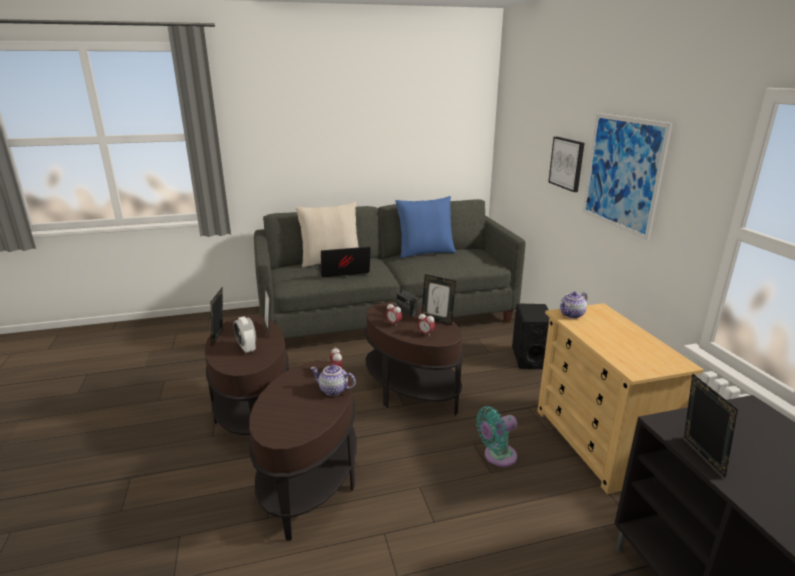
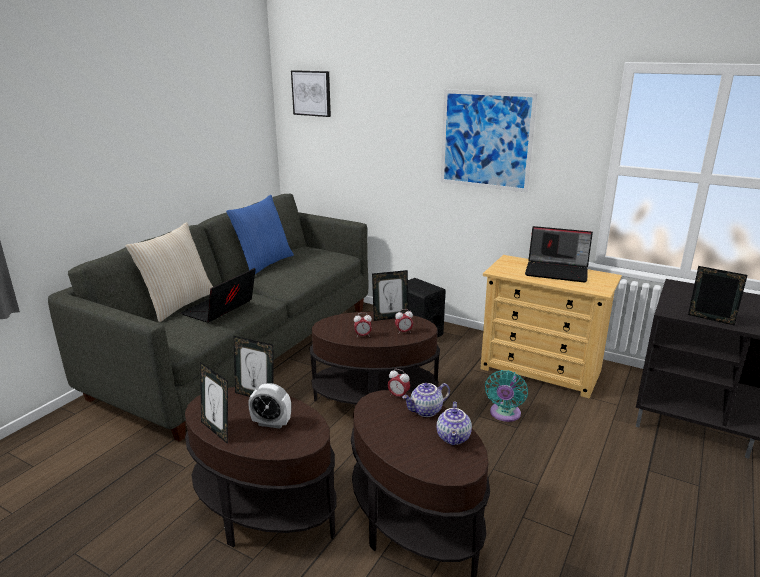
camera: 45 degrees left, 0 degrees up
(406, 311) = (352, 321): radio -> none
(567, 163) = (408, 139): picture -> picture (311, 93)
(572, 315) = (504, 269): teapot -> teapot (454, 438)
(628, 336) = (557, 271): none -> laptop

